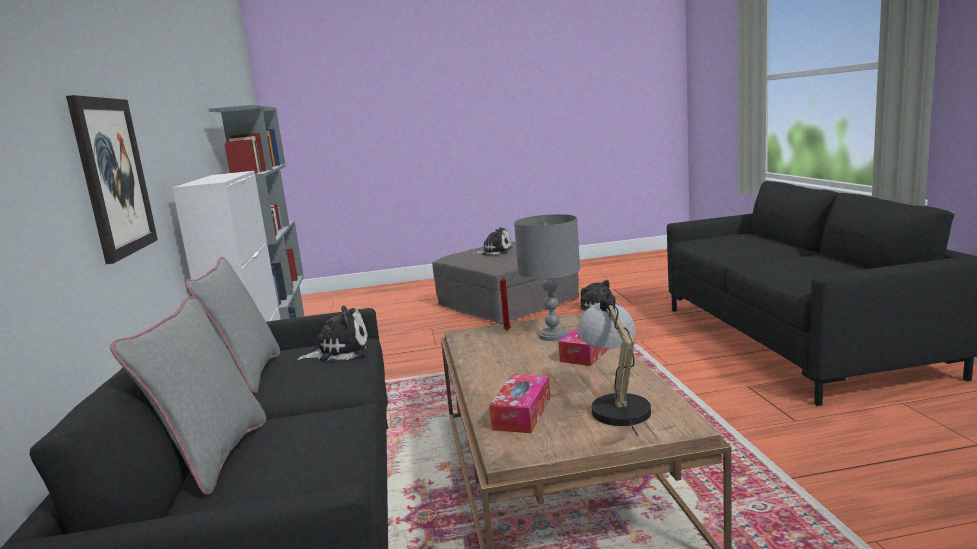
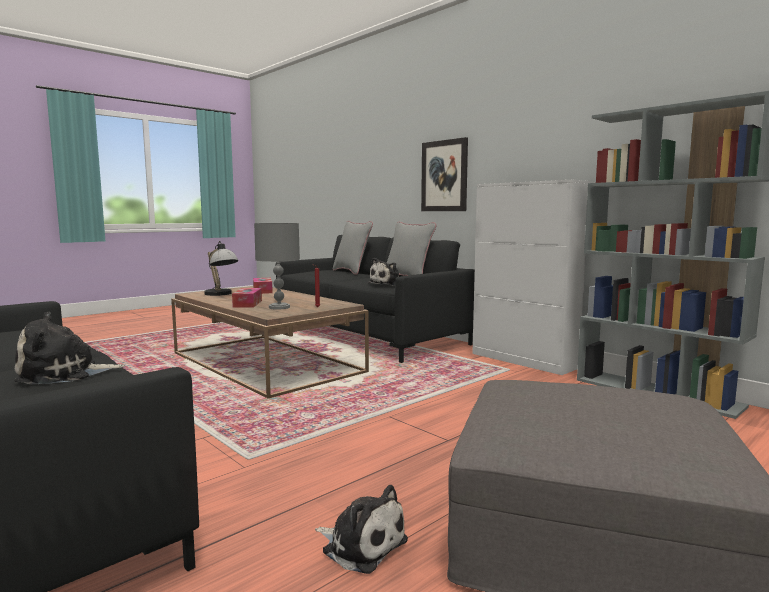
camera: 145 degrees right, 5 degrees down
(495, 252) = (593, 402): plush toy -> plush toy (64, 374)

